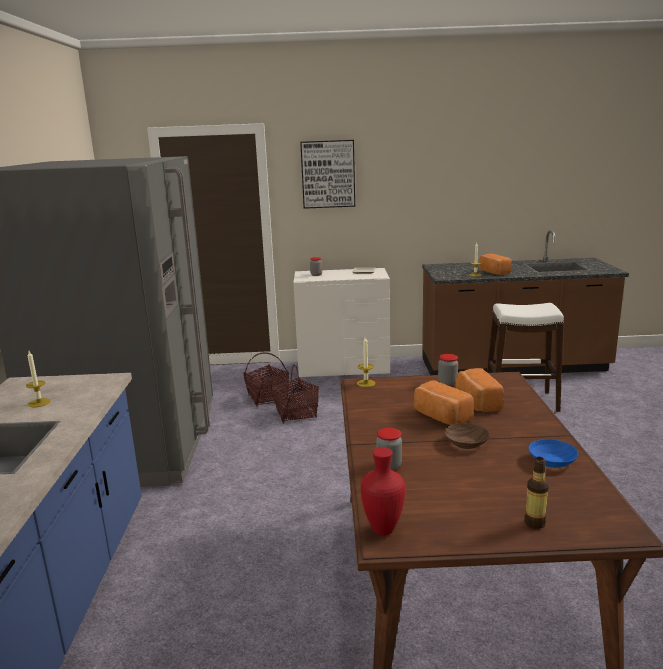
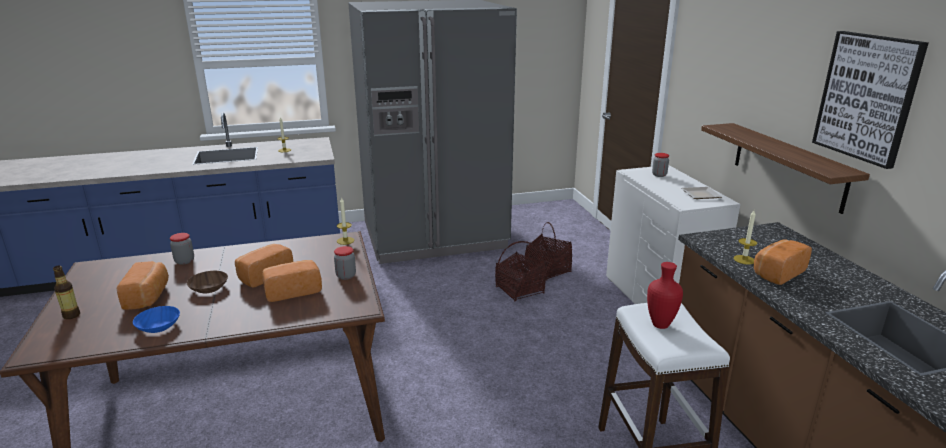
camera: 75 degrees right, 5 degrees up
(328, 174) = (718, 54): picture -> picture (867, 97)
(384, 529) = (101, 265): red vase -> red vase (661, 325)
(415, 229) = (788, 166): none -> shelf
(485, 476) = (148, 297): none -> bread

